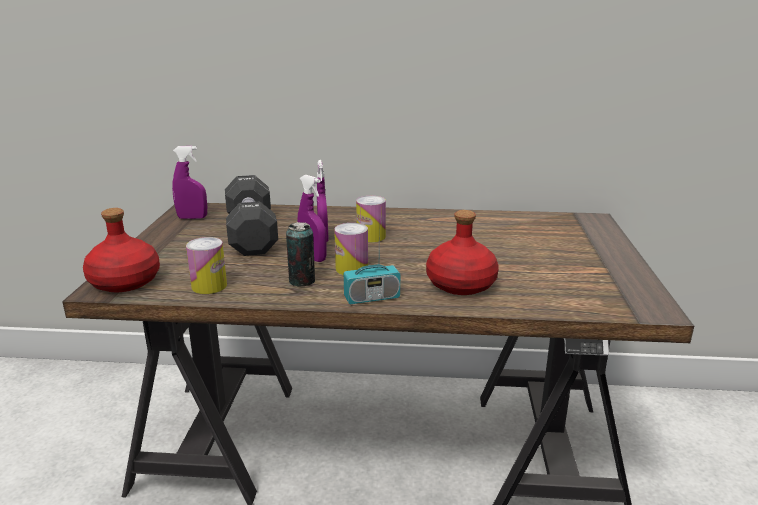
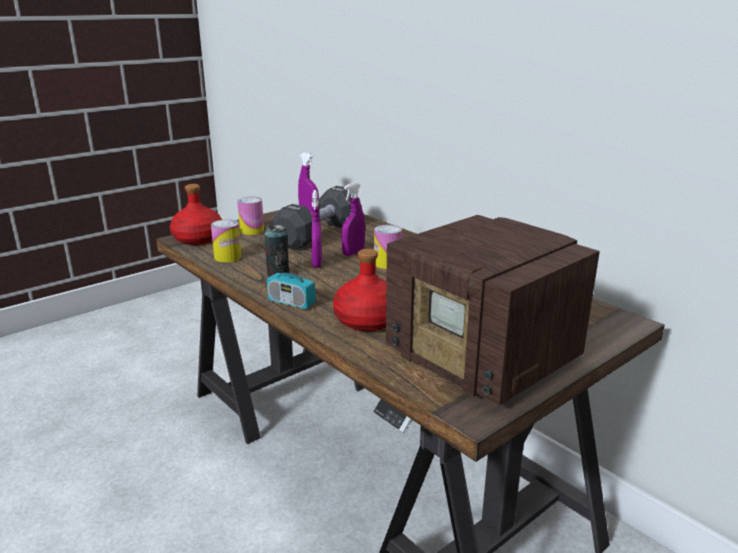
camera: 45 degrees right, 0 degrees up
(351, 269) = (323, 279): can -> can (252, 230)
(585, 275) = (484, 359): none -> radio

